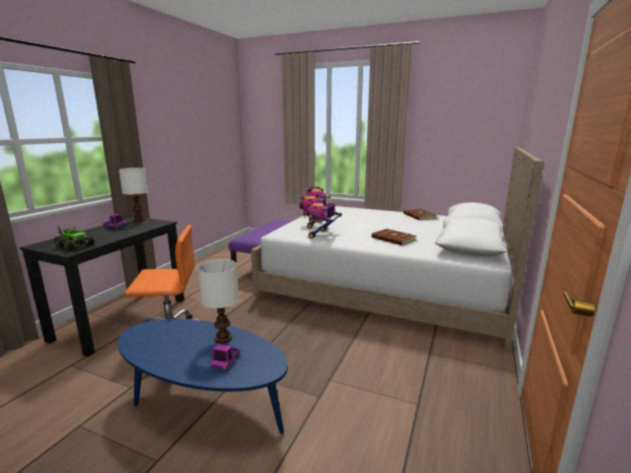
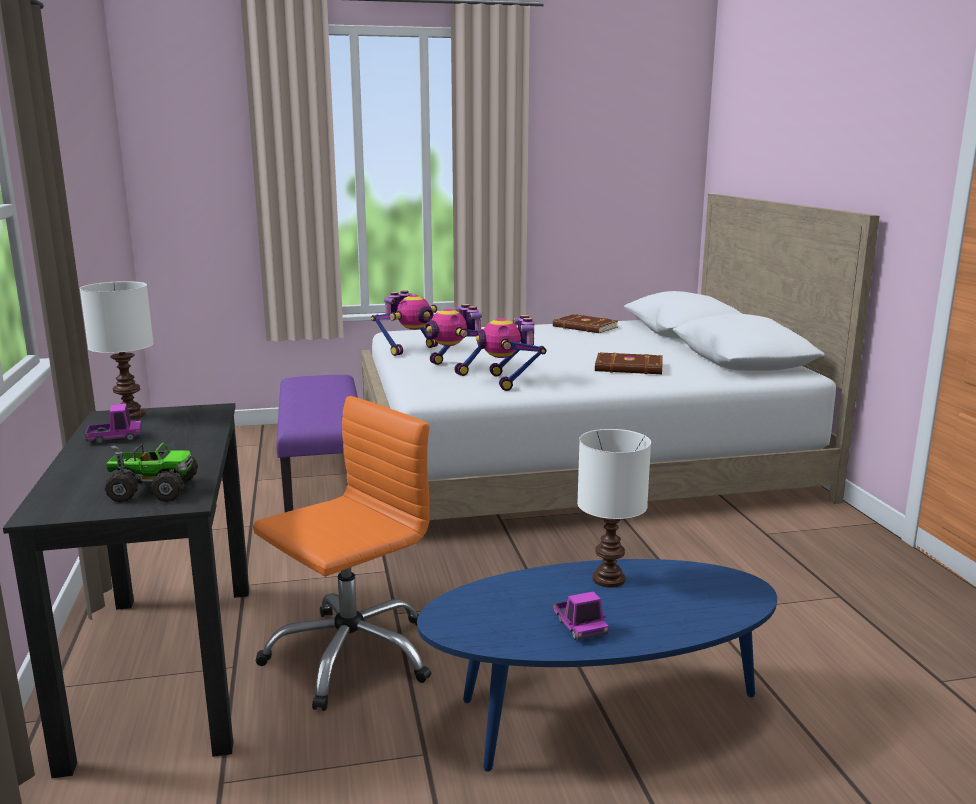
camera: 35 degrees left, 0 degrees up
(225, 362) = (677, 604): toy truck -> toy truck (579, 626)

